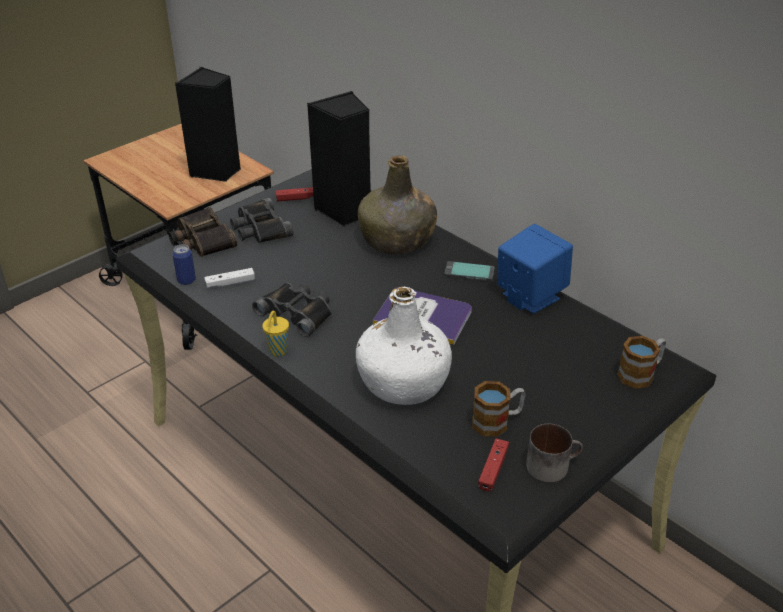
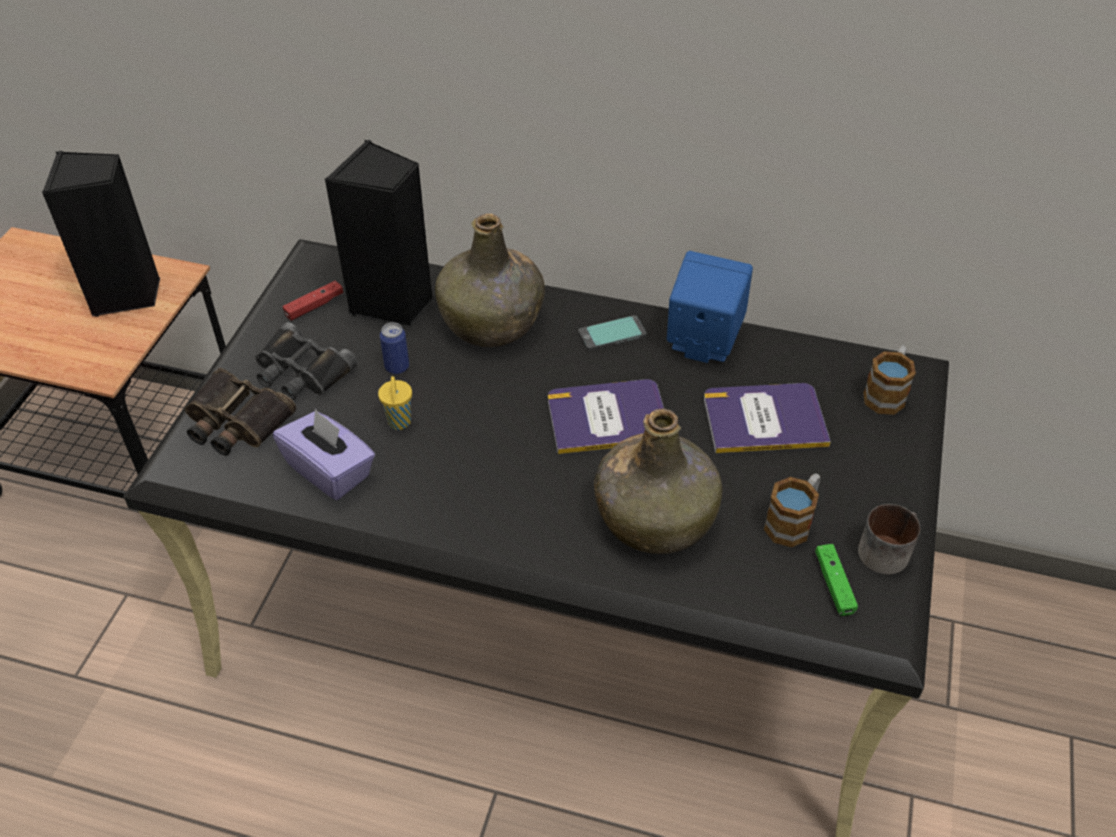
camera: 30 degrees left, 10 degrees up
(186, 280) = (266, 491): can -> can (397, 367)
(230, 283) = (330, 470): white game controller -> purple tissue box
(277, 352) = (474, 544): yellow cup -> yellow cup (399, 423)
(297, 313) = (453, 477): black binoculars -> none
(404, 382) = (655, 517): white bottle -> green bottle
(493, 469) = (834, 584): red game controller -> green game controller
(532, 356) = (764, 419): none -> book

